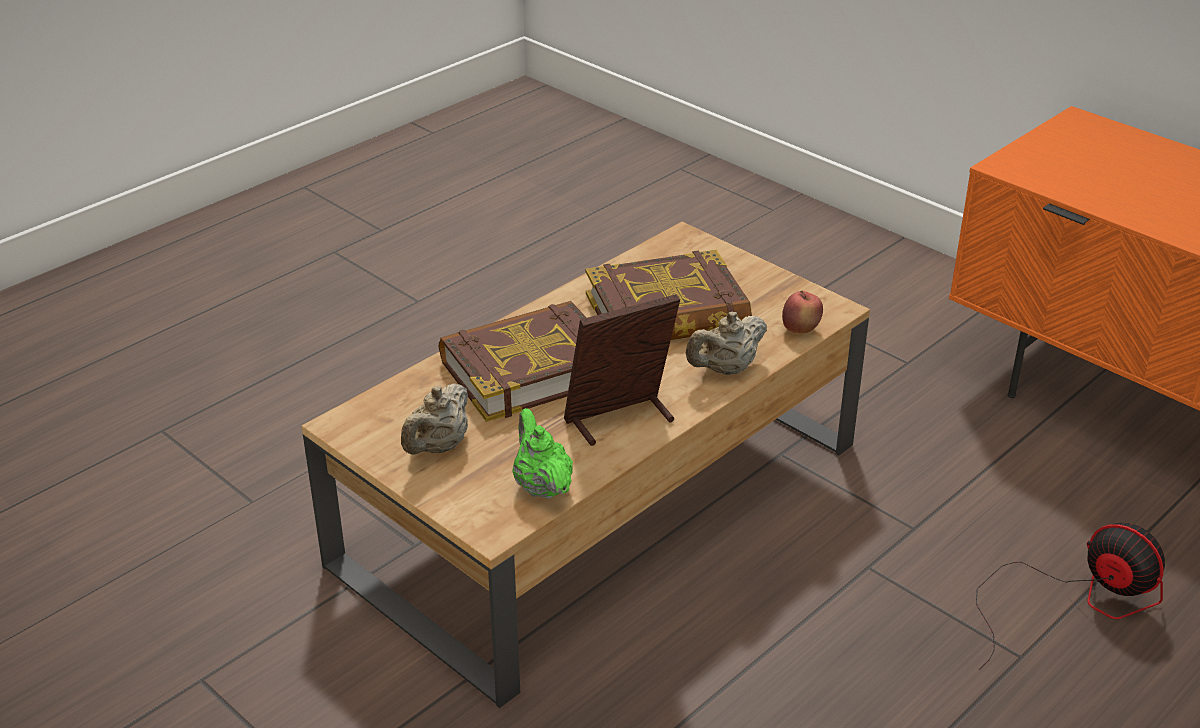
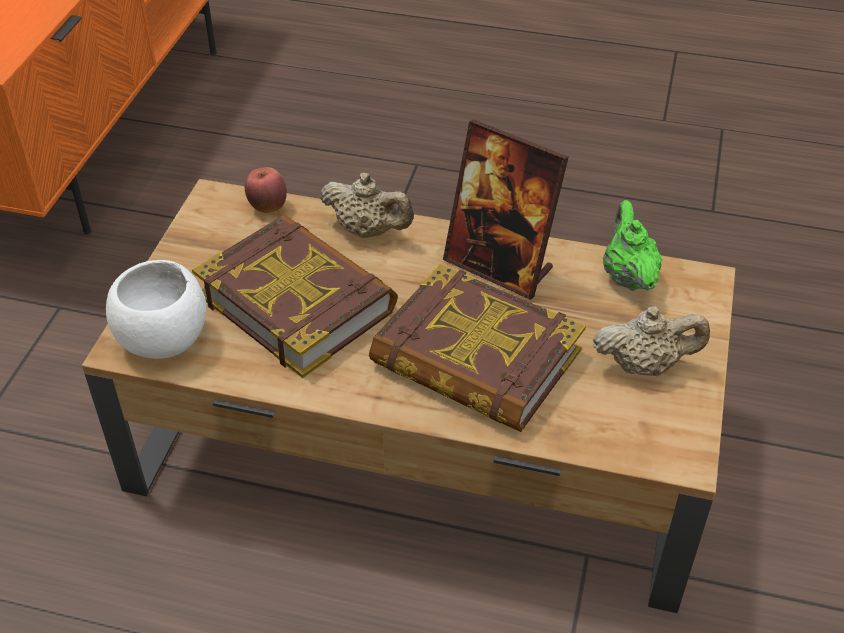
camera: 120 degrees left, 10 degrees up
(541, 486) = (627, 276): green teapot -> green teapot turned 135 degrees clockwise
(677, 252) = (162, 340): none -> white bowl
(1074, 600) = (341, 153): fan -> none

